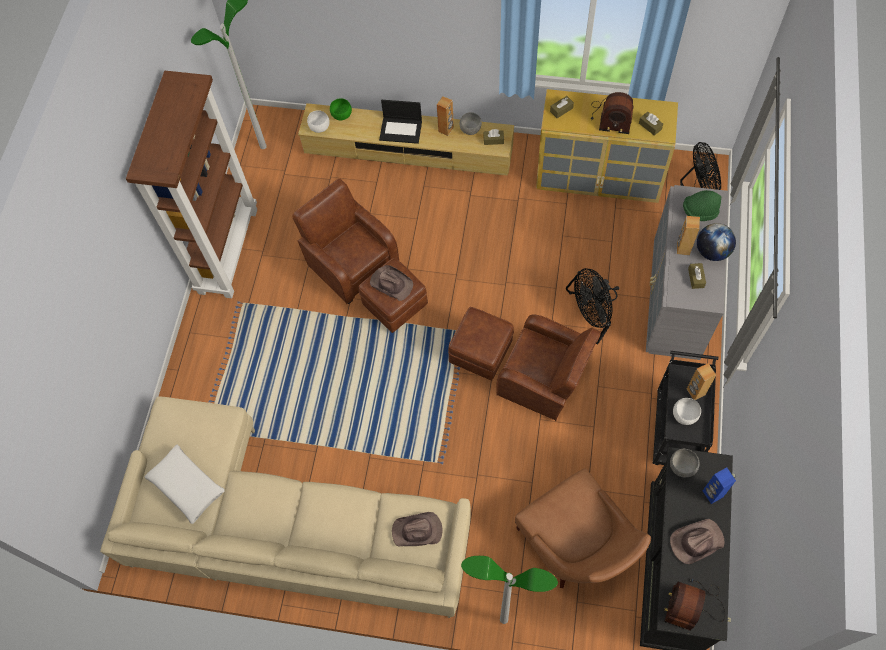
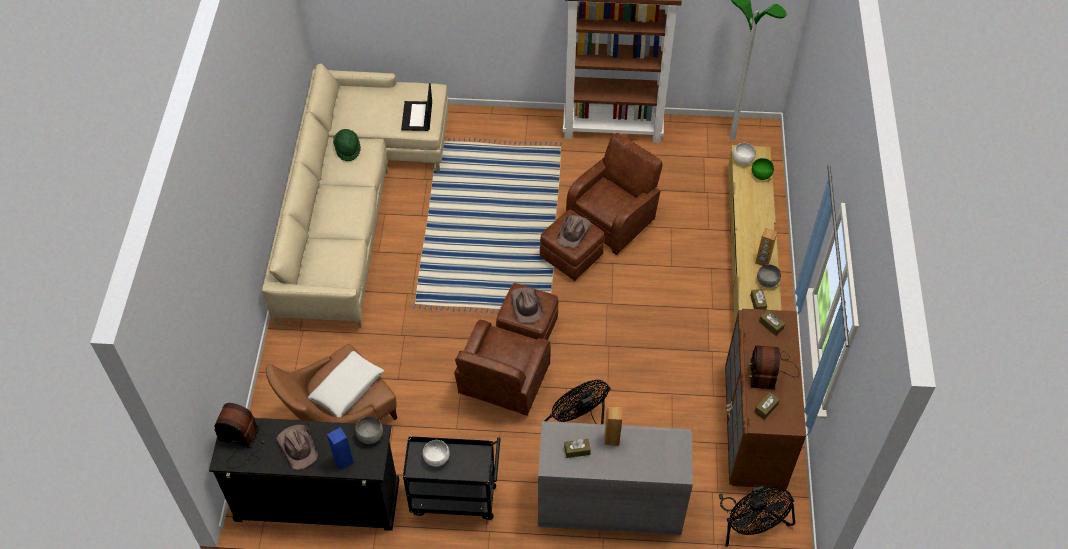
camera: 80 degrees right, 10 degrees down
(187, 486) = (368, 112): white pillow -> white pillow (347, 388)
(401, 130) = (754, 224): laptop -> laptop (417, 116)
(417, 531) = (328, 264): brown hat -> brown hat (526, 306)
(503, 619) = (272, 364): floor lamp -> none
(599, 177) = (754, 426): yellow cabinet -> brown cabinet
(695, 392) = (462, 469): brown speaker -> none
(699, 211) = (660, 455): green hat -> green hat (347, 149)
(712, 251) = (611, 466): globe -> none

